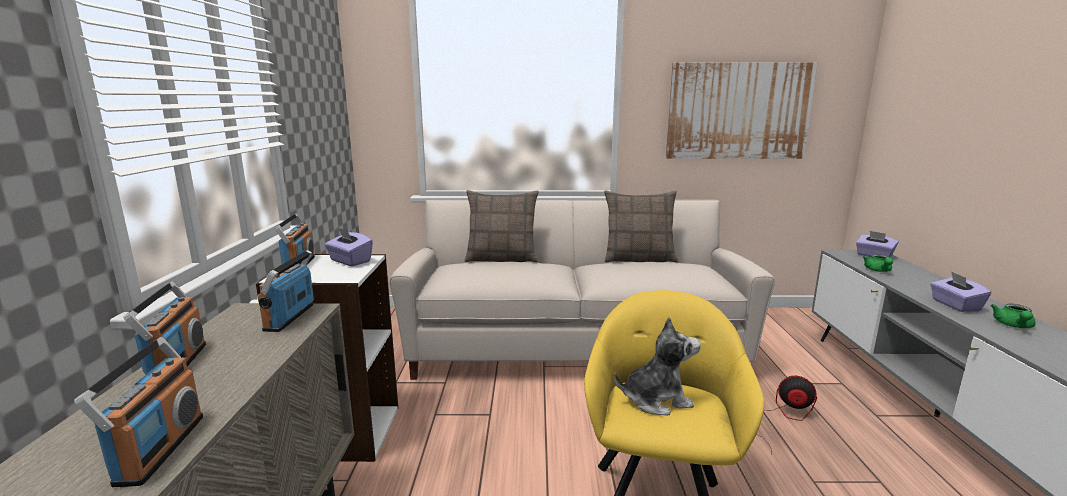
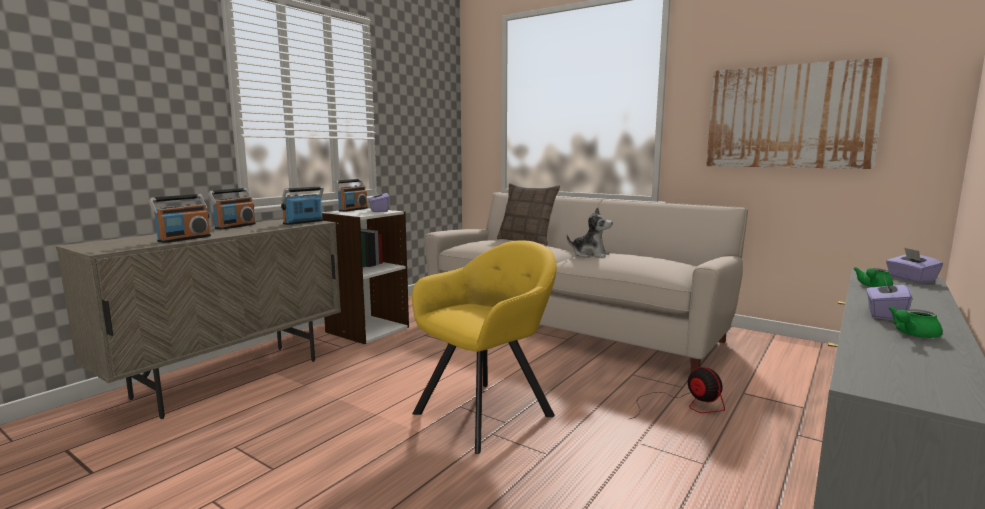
camera: 35 degrees right, 5 degrees down
(638, 259) = (637, 253): pillow -> none
(656, 400) = (474, 310): plush toy -> plush toy (590, 255)

